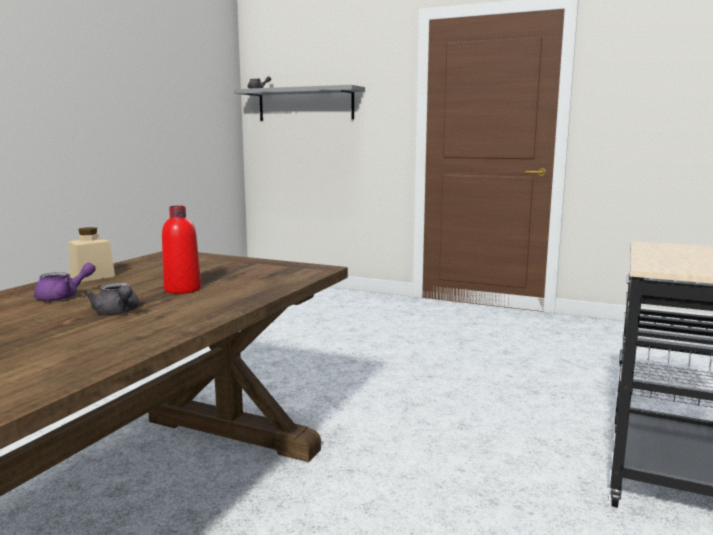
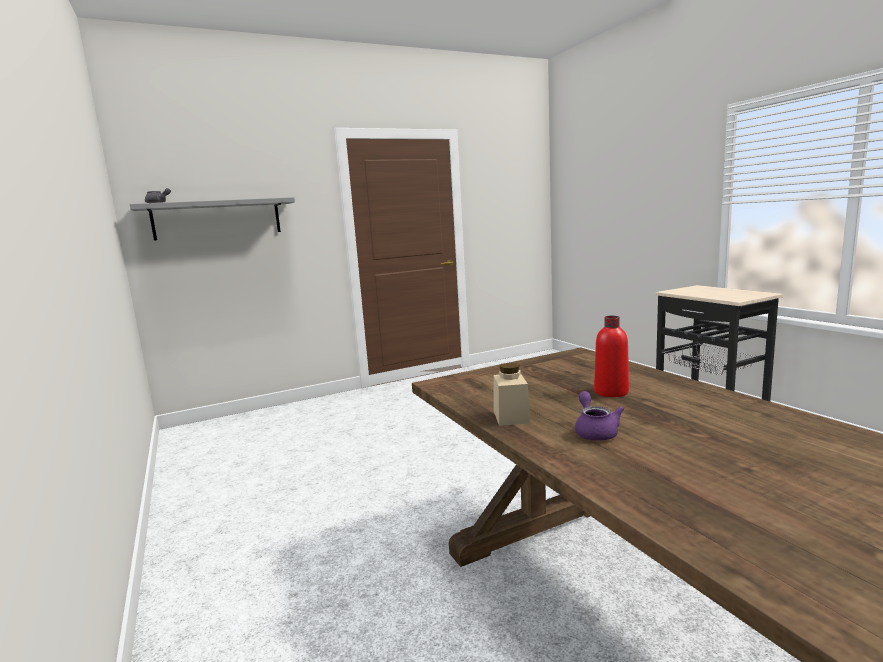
camera: 50 degrees left, 0 degrees up
(118, 312) = (679, 416): grey teapot -> none

